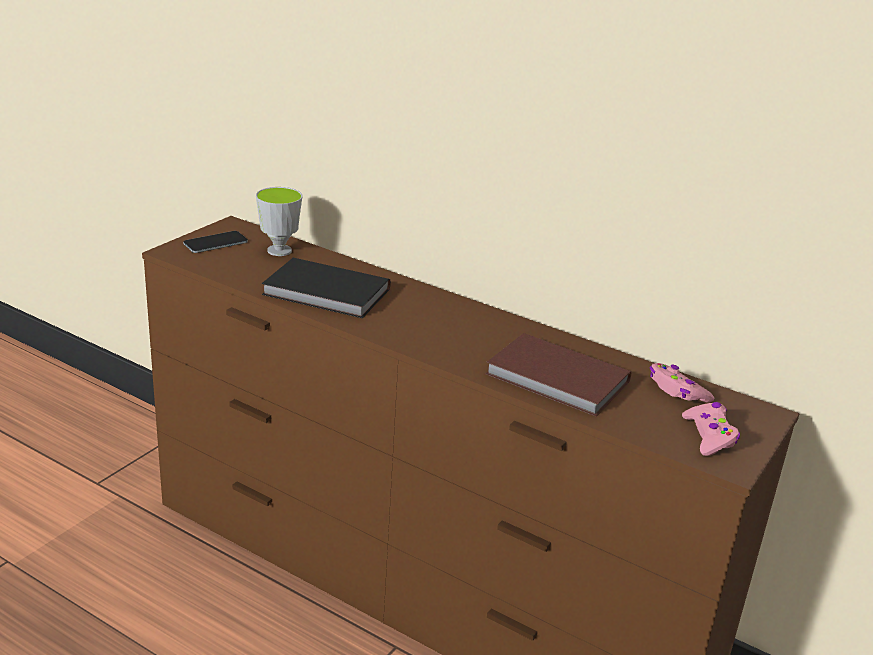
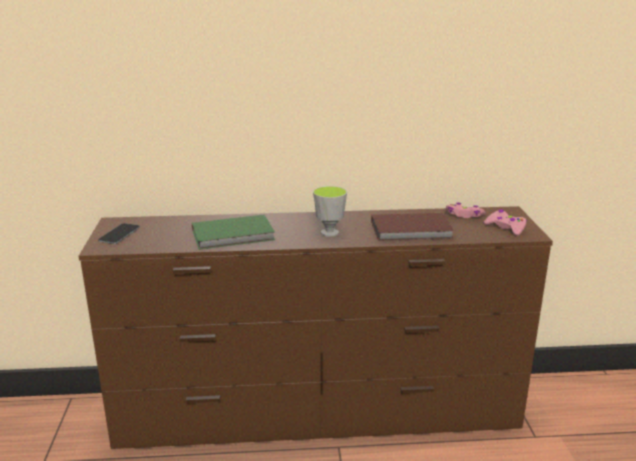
camera: 35 degrees left, 5 degrees down
(279, 251) = (167, 225): cup -> cup (329, 232)
(327, 293) = (234, 235): black book -> green book

